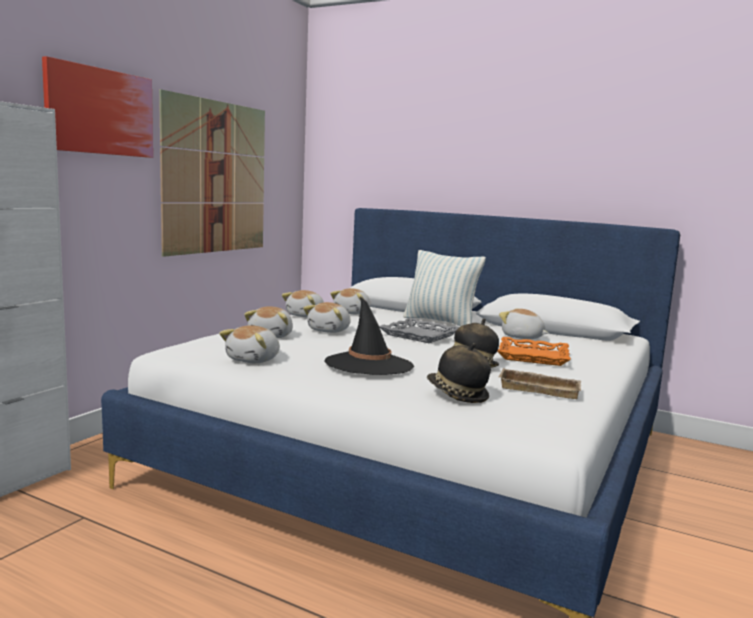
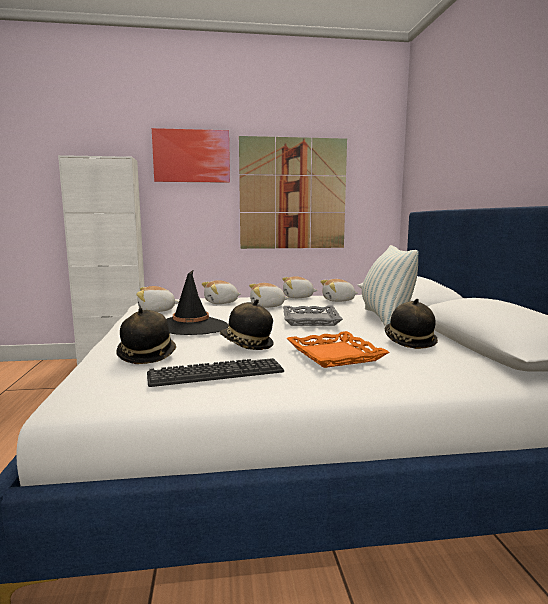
camera: 55 degrees right, 0 degrees up
(522, 337) = (409, 342): plush toy -> hat
(540, 388) = (216, 373): beige tray -> keyboard

